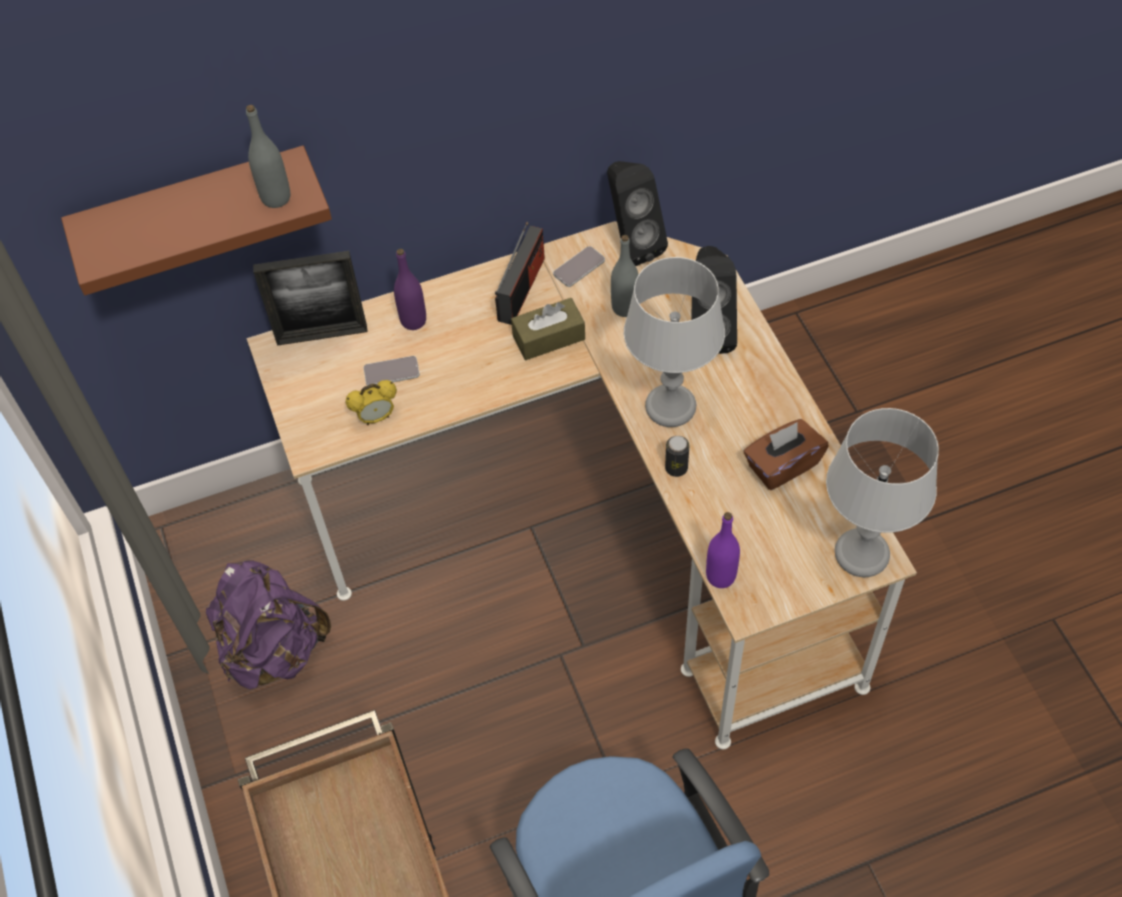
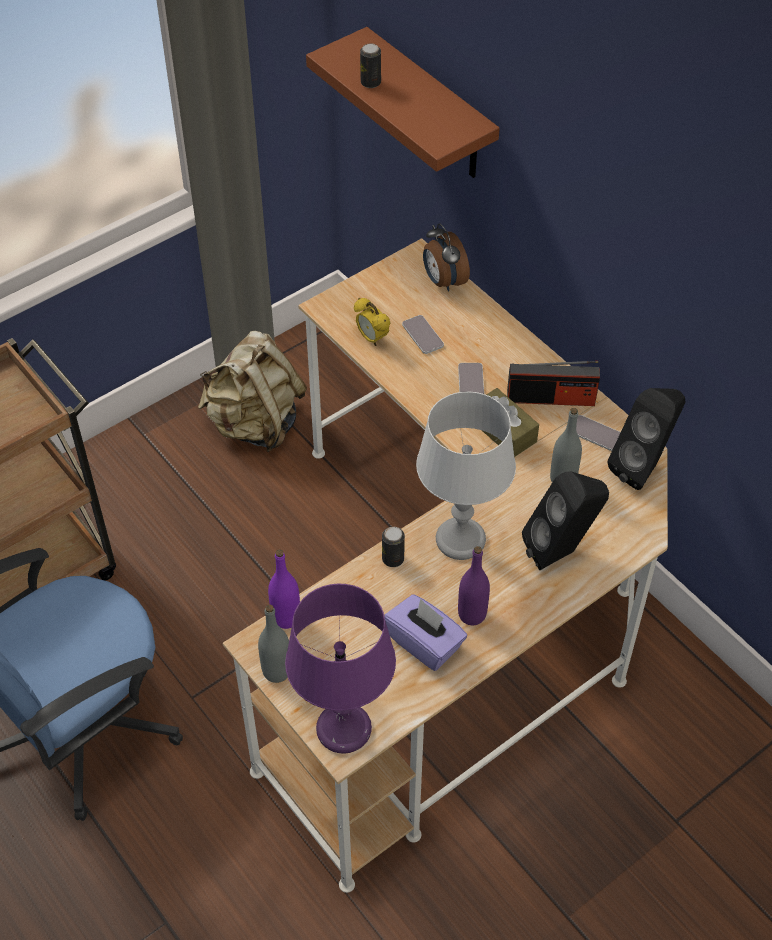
camera: 70 degrees right, 5 degrees down
(168, 235) = (370, 83): none -> can
(274, 648) = (255, 424): purple backpack -> beige backpack
(276, 198) = (433, 127): grey bottle -> grey bottle (277, 671)
(322, 335) = (443, 281): picture frame -> alarm clock
(413, 321) = (483, 334): purple bottle -> purple bottle (472, 614)
(475, 347) = (471, 383): none -> phone
(782, 465) = (425, 643): brown tissue box -> purple tissue box
(861, 554) = (343, 728): grey table lamp -> purple table lamp

